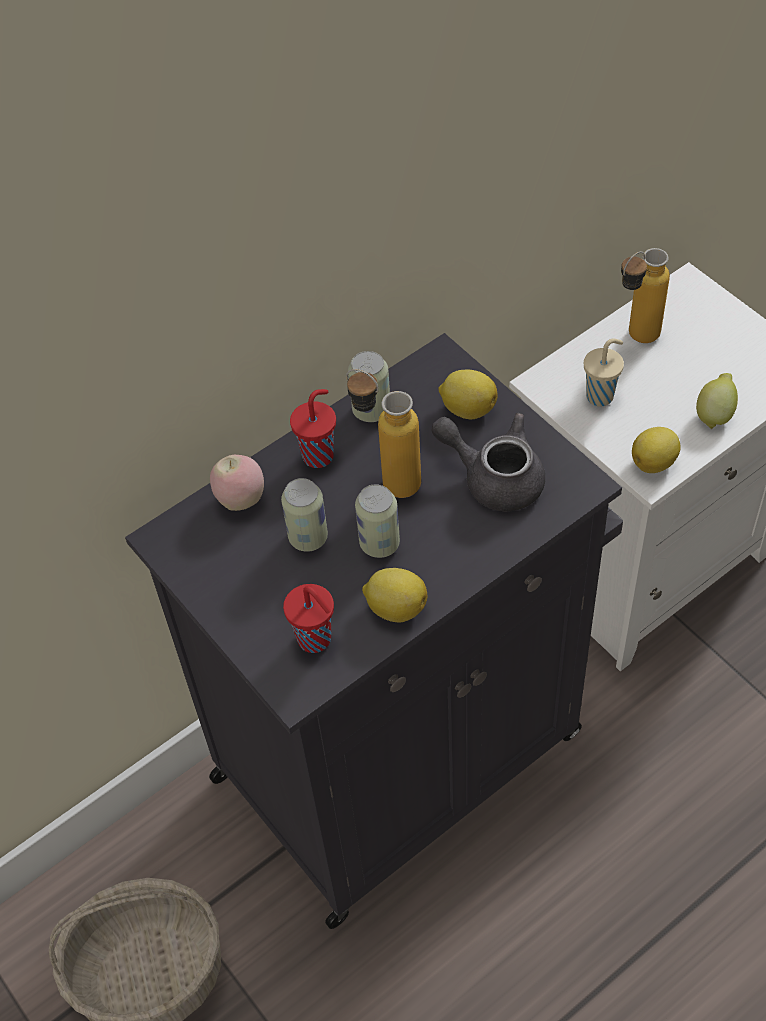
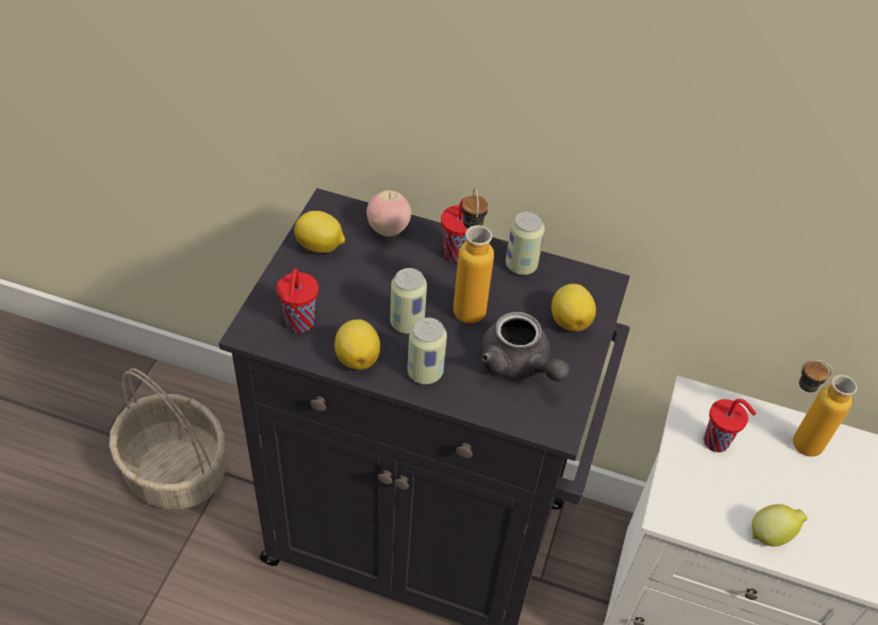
camera: 50 degrees right, 5 degrees down
(308, 537) = (383, 280): can -> can (425, 372)
(494, 477) = (519, 365): grey teapot -> grey teapot turned 150 degrees clockwise
(601, 395) = (717, 442): beige cup -> red cup
(654, 462) = (685, 511): lemon -> lemon (320, 247)

